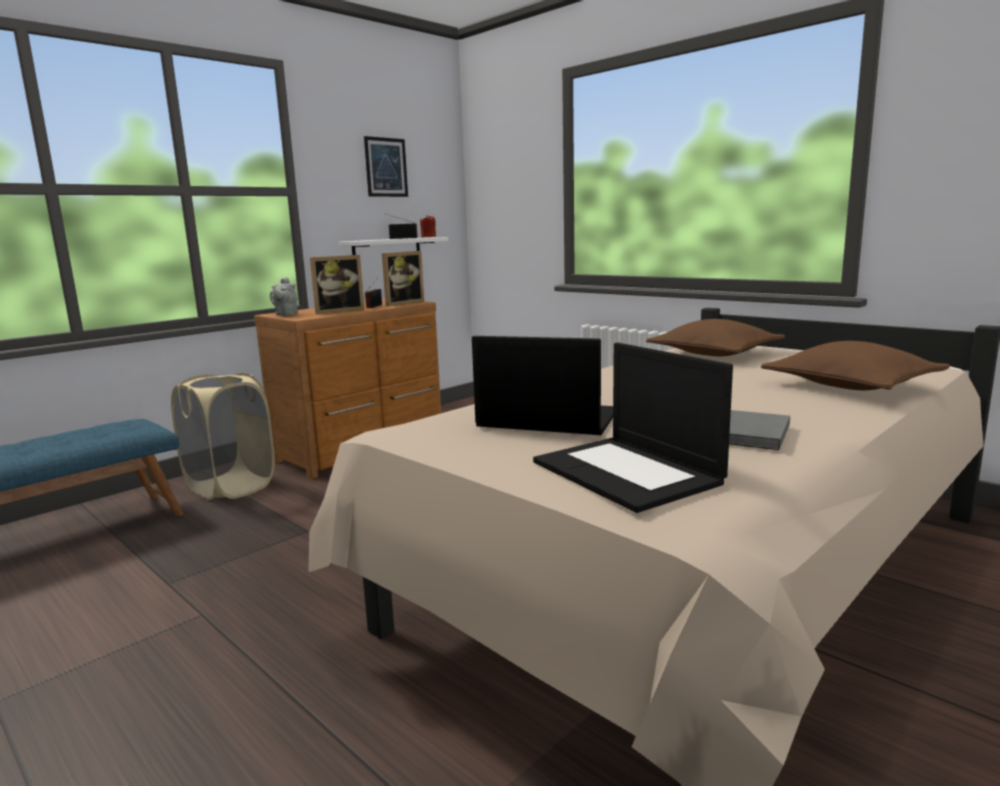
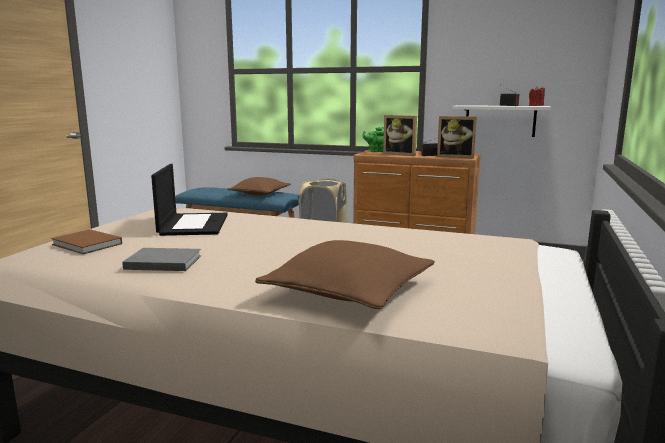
camera: 65 degrees right, 0 degrees up
(286, 314) = (375, 151): grey teapot -> green teapot
(386, 167) = (511, 46): picture -> none
(628, 472) = (87, 245): laptop -> brown book
(714, 354) = (459, 245): brown pillow -> brown pillow (260, 194)

